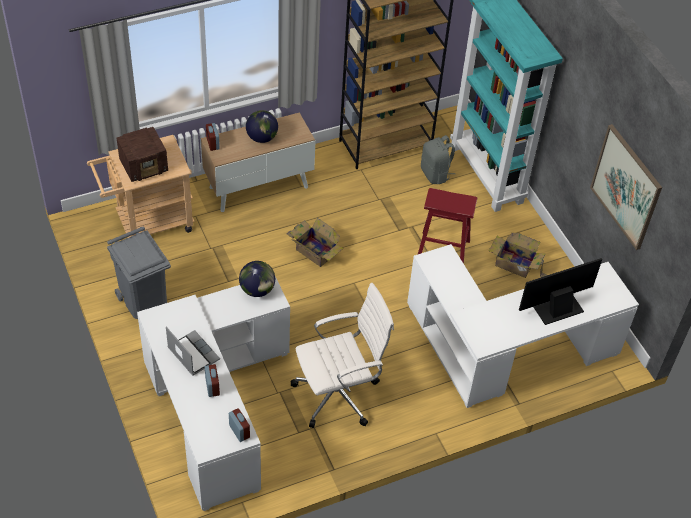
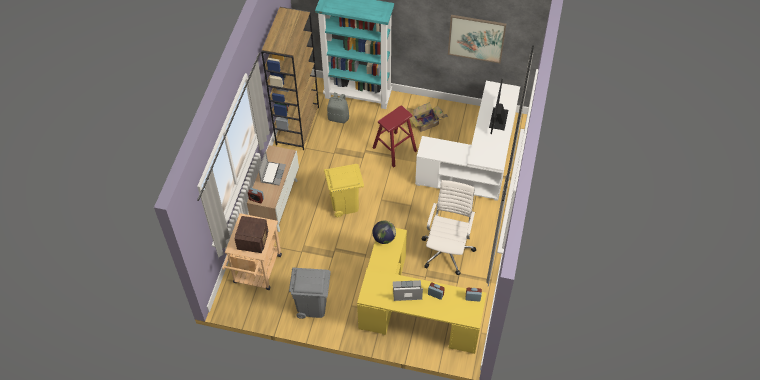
camera: 50 degrees left, 5 degrees up
(212, 405) = (410, 312): white desk -> yellow desk
(262, 137) = (272, 173): globe -> laptop
(314, 250) = (345, 204): cardboard box -> yellow trash can

